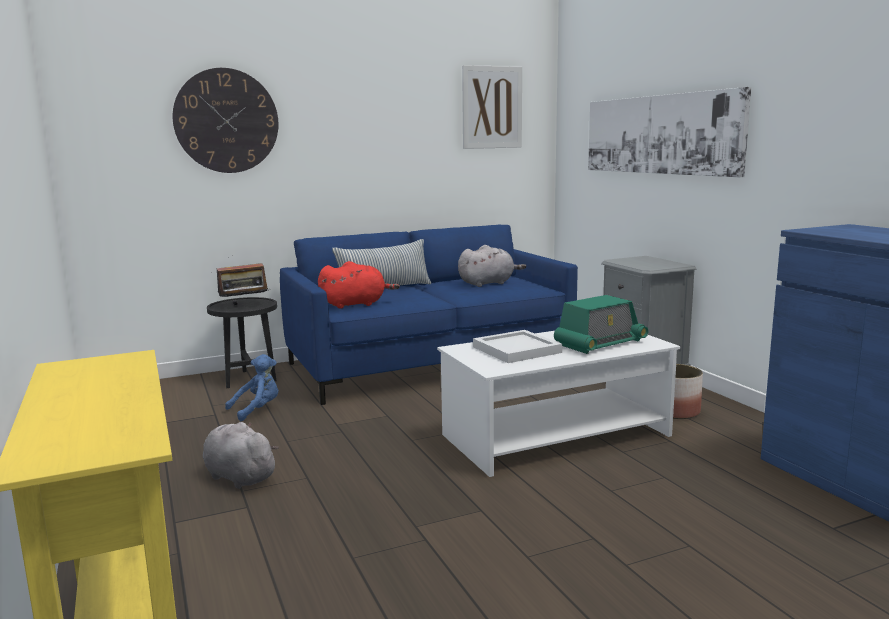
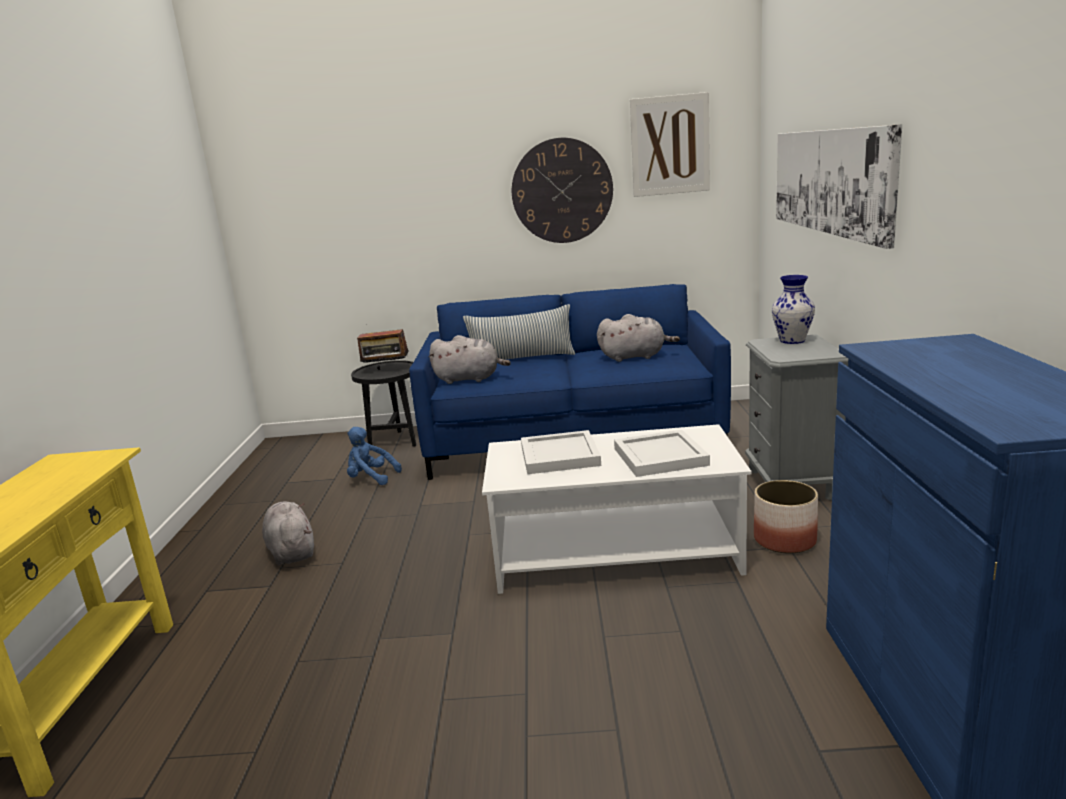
camera: 25 degrees right, 5 degrees up
(226, 121) = (371, 186): wall clock -> wall clock (562, 191)
(257, 410) = (371, 478): blue plush toy -> blue plush toy turned 150 degrees counterclockwise
(356, 304) = (470, 379): red plush toy -> grey plush toy
(600, 343) = (661, 456): radio -> white tray
(636, 259) = (792, 341): none -> vase

